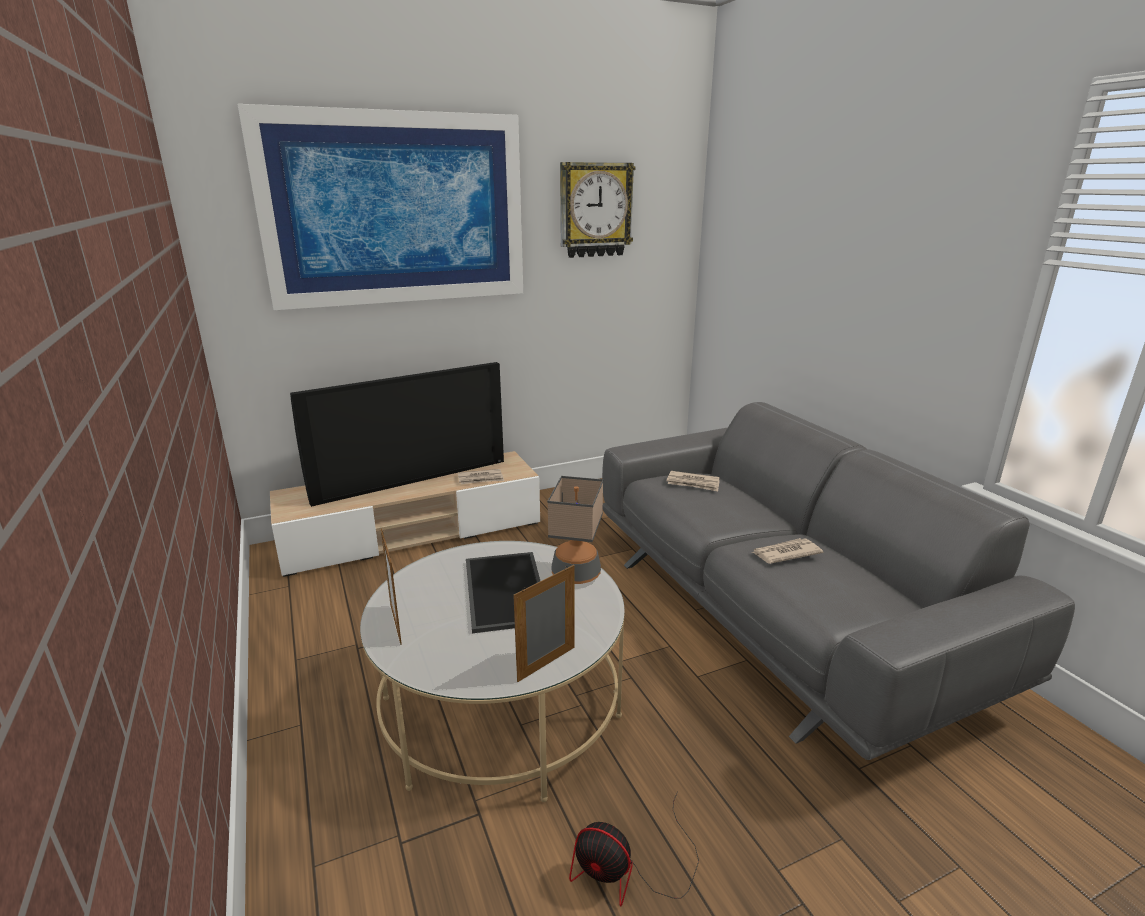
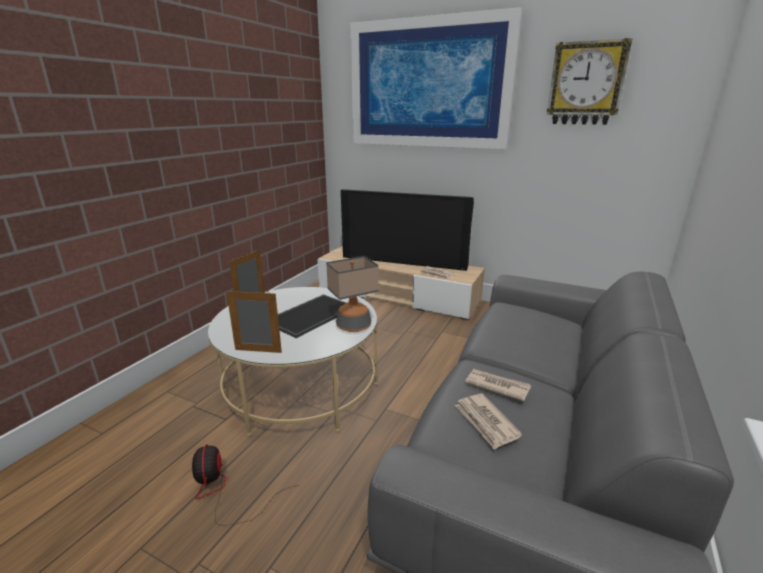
camera: 50 degrees right, 0 degrees up
(693, 483) = (531, 318): newspaper -> newspaper (486, 422)

